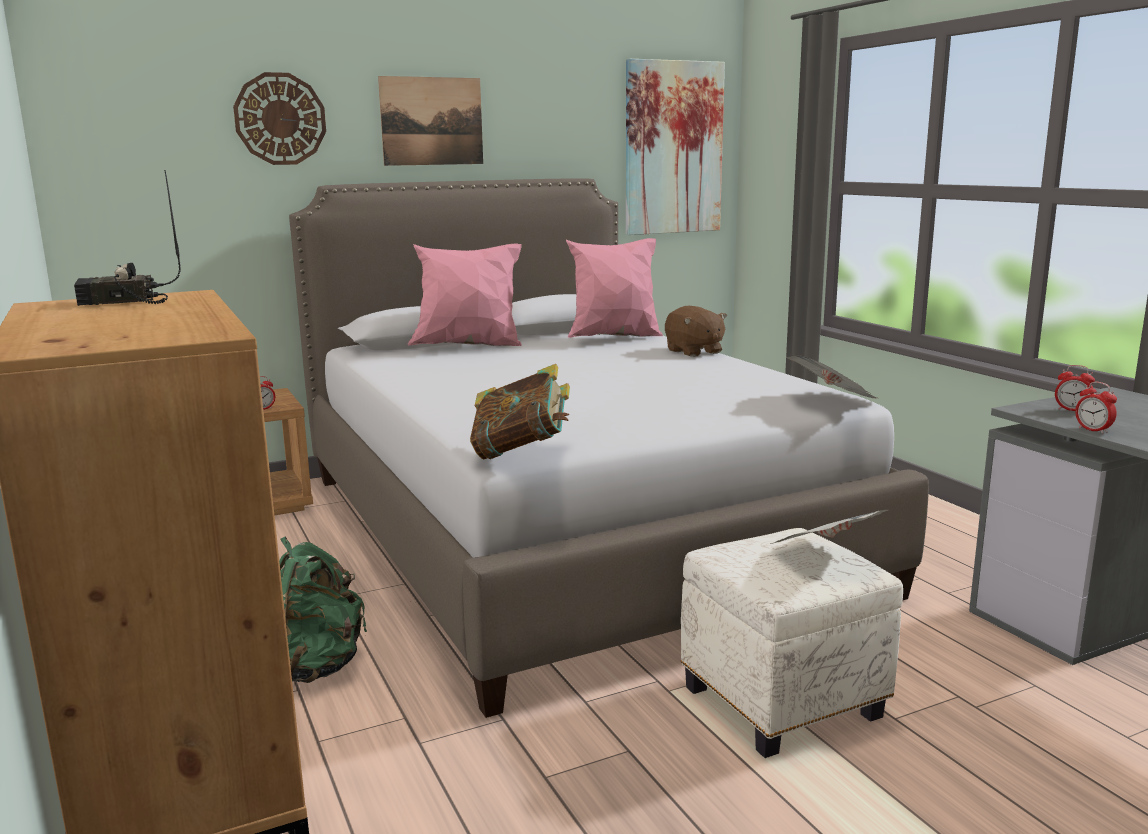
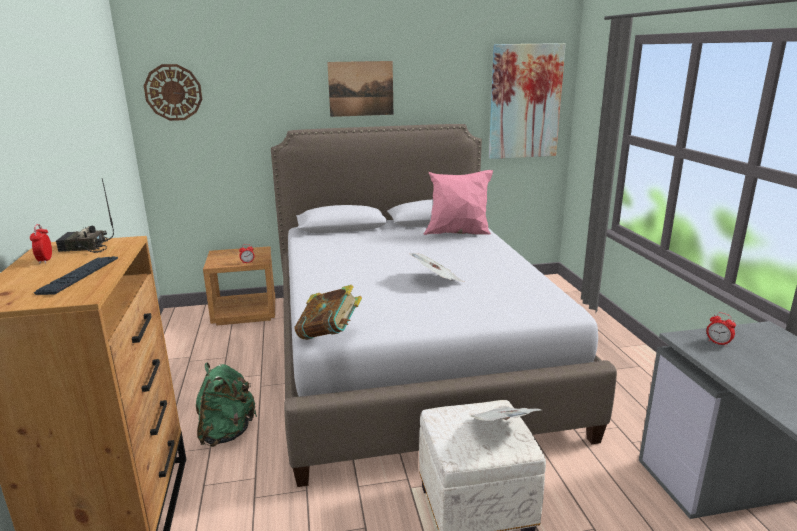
camera: 15 degrees right, 5 degrees up
(168, 321) = (79, 276): none -> keyboard
(280, 119) = (267, 90): wall clock -> wall clock (173, 92)
(469, 347) = (366, 235): pink pillow -> none
(694, 351) = (500, 251): brown plush toy -> none
(832, 401) = (556, 310): newspaper -> newspaper (437, 281)
(1093, 430) = (717, 367): alarm clock -> alarm clock (45, 260)

